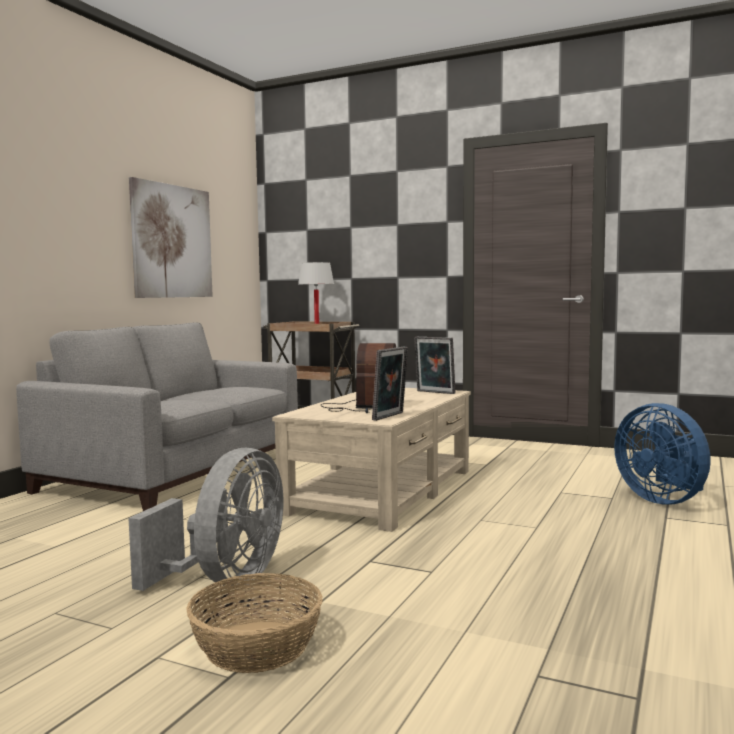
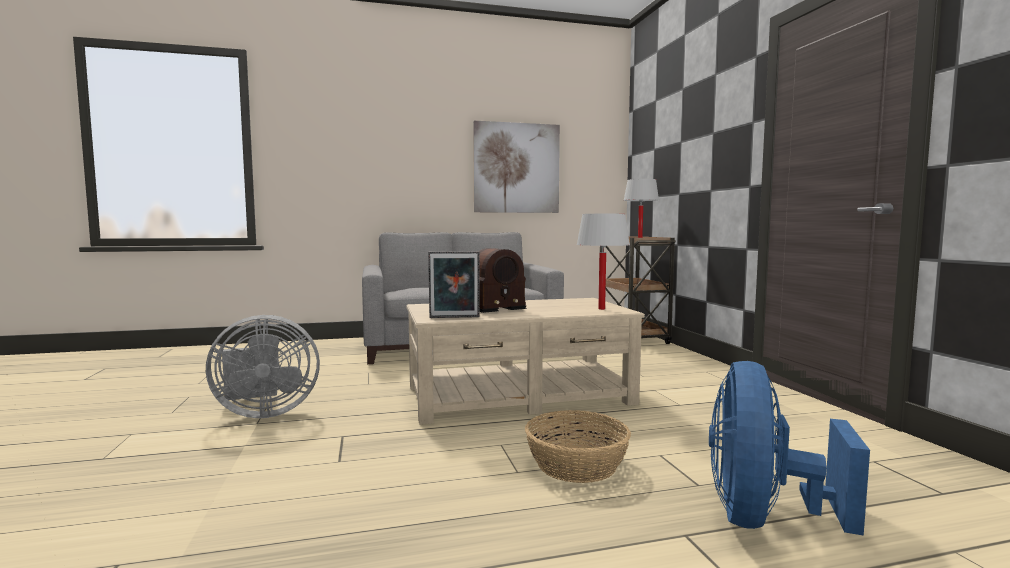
camera: 50 degrees right, 0 degrees up
(257, 646) = (155, 451): basket -> basket (577, 464)
(434, 392) = (601, 309): picture frame -> white table lamp

